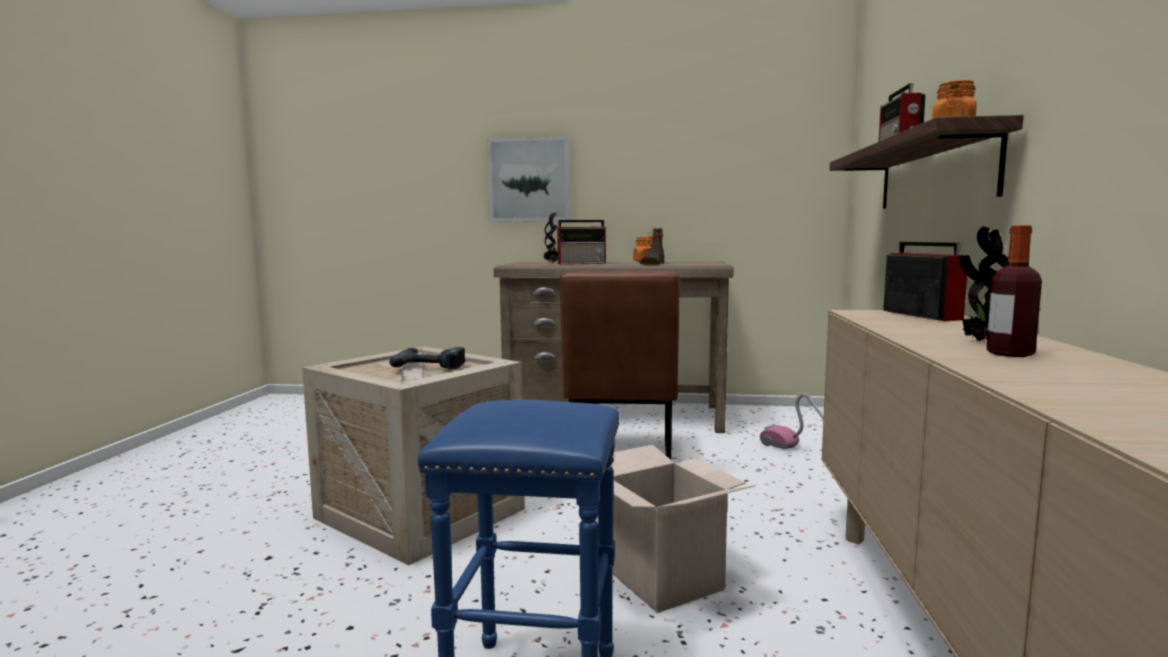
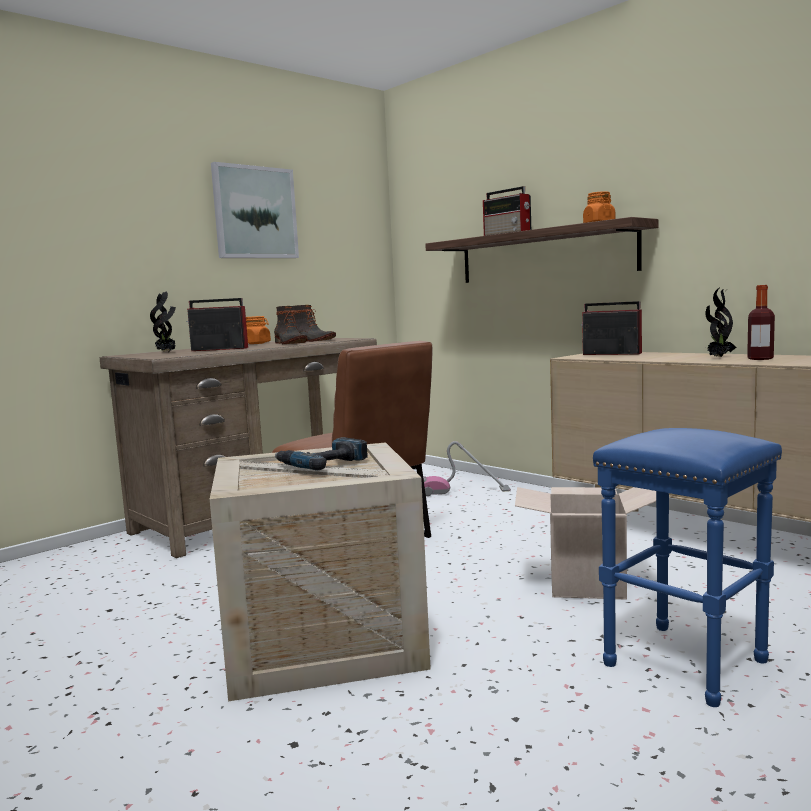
camera: 50 degrees left, 0 degrees up
(529, 180) = (101, 252): picture -> picture (255, 213)
(582, 263) = (218, 349): radio -> radio turned 120 degrees counterclockwise
(681, 263) = (311, 341): none -> boot

